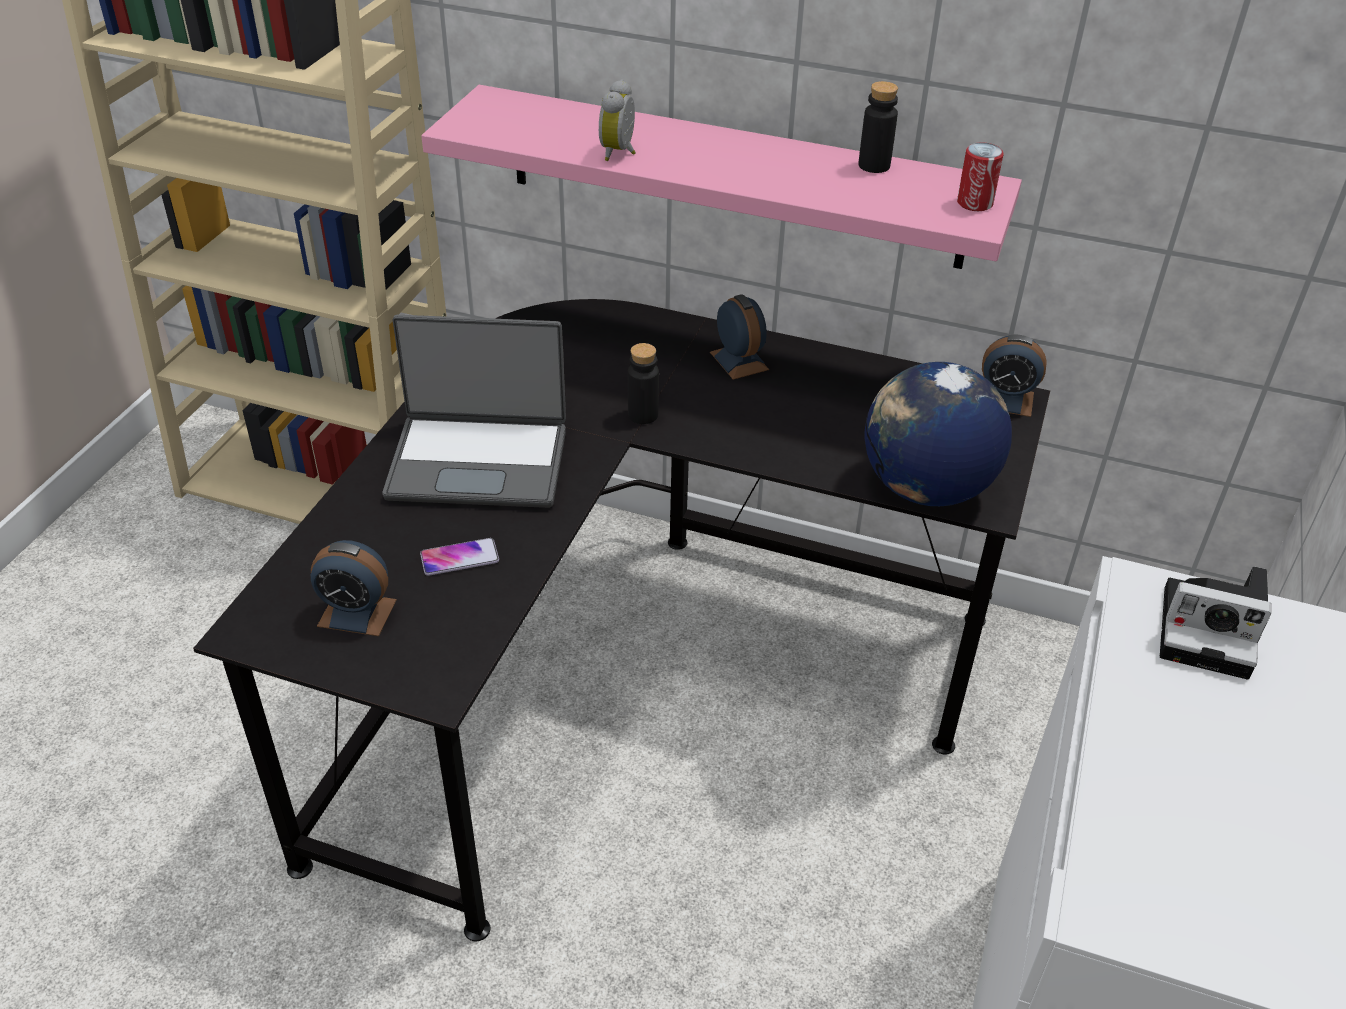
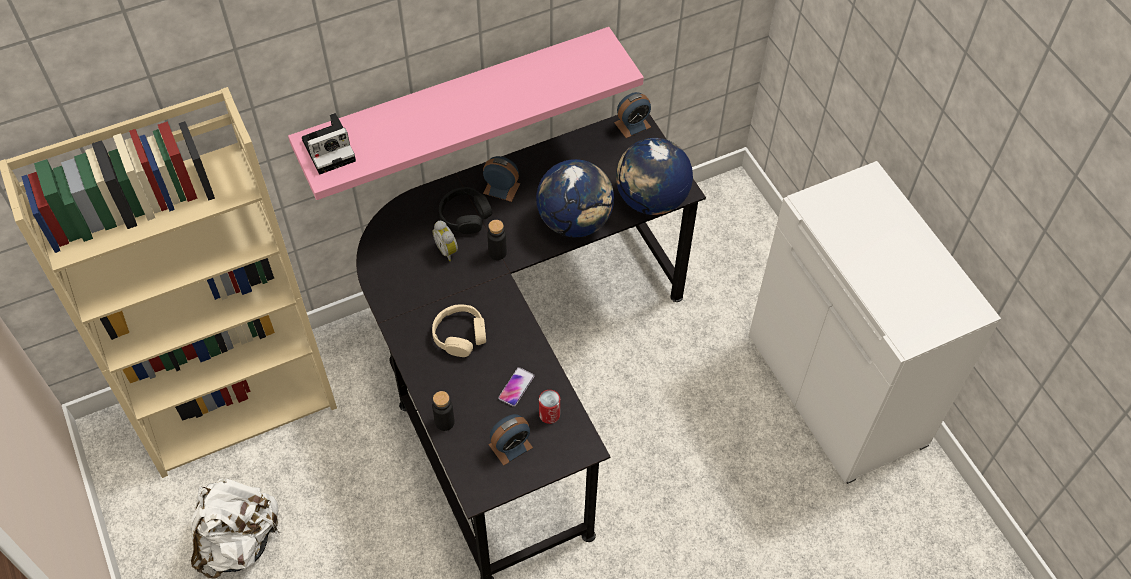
camera: 45 degrees left, 15 degrees up
(149, 604) = (239, 541): none -> white backpack
(479, 461) = (460, 335): laptop -> beige headphones
(620, 152) = (425, 135): alarm clock -> alarm clock (448, 250)
(657, 359) = (465, 216): none -> black headphones
(786, 445) = (575, 221): none -> globe
(874, 165) = (542, 61): black bottle -> black bottle (444, 422)
(974, 203) = (608, 57): can -> can (549, 414)
(1210, 631) = (844, 205): camera -> camera (331, 149)

